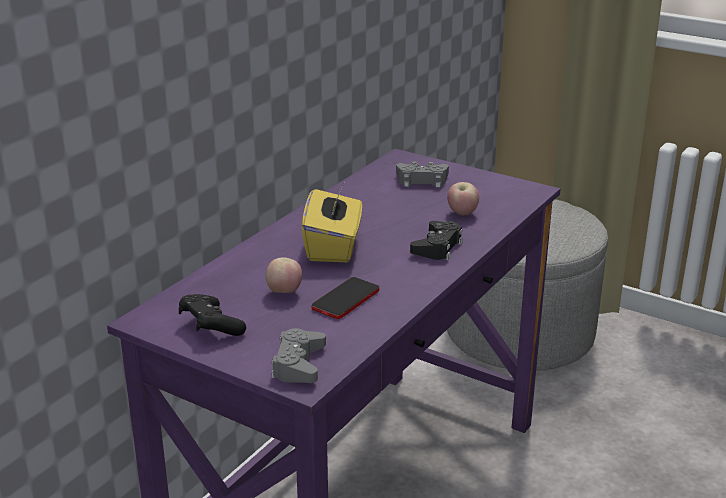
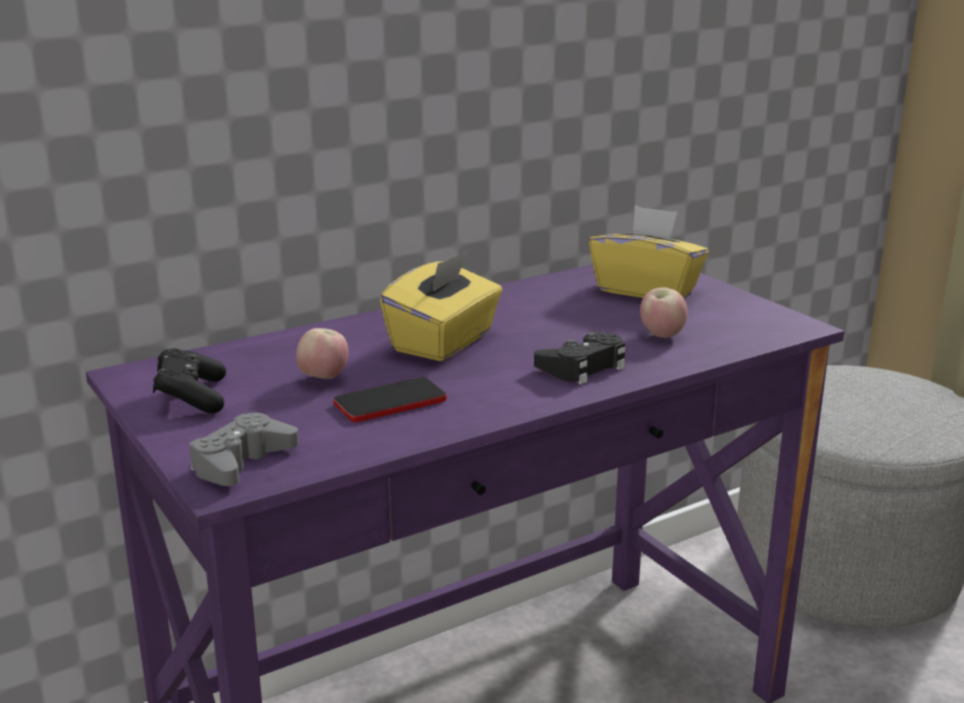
camera: 25 degrees right, 5 degrees down
(422, 180) = (647, 290): grey game controller -> yellow tissue box

